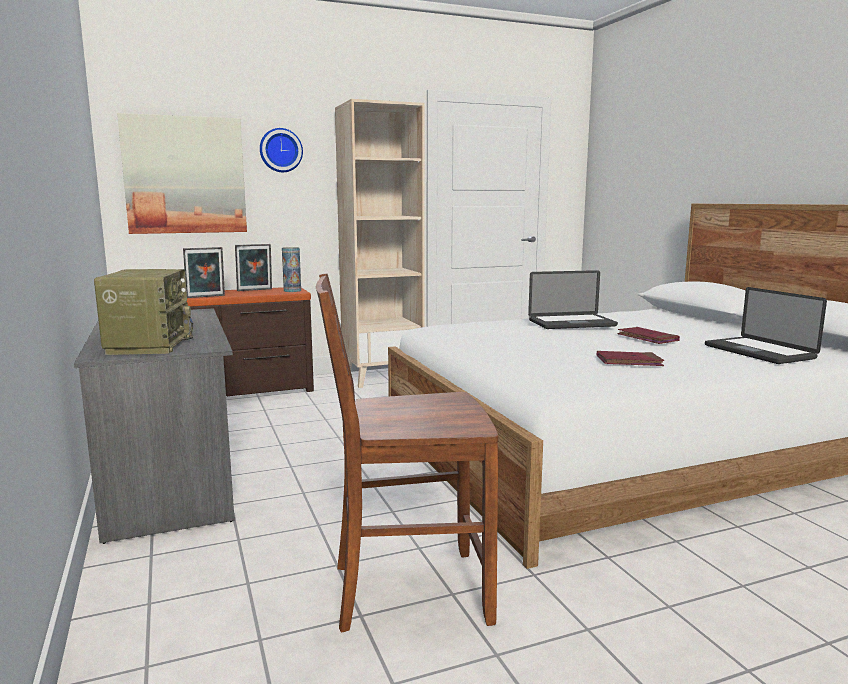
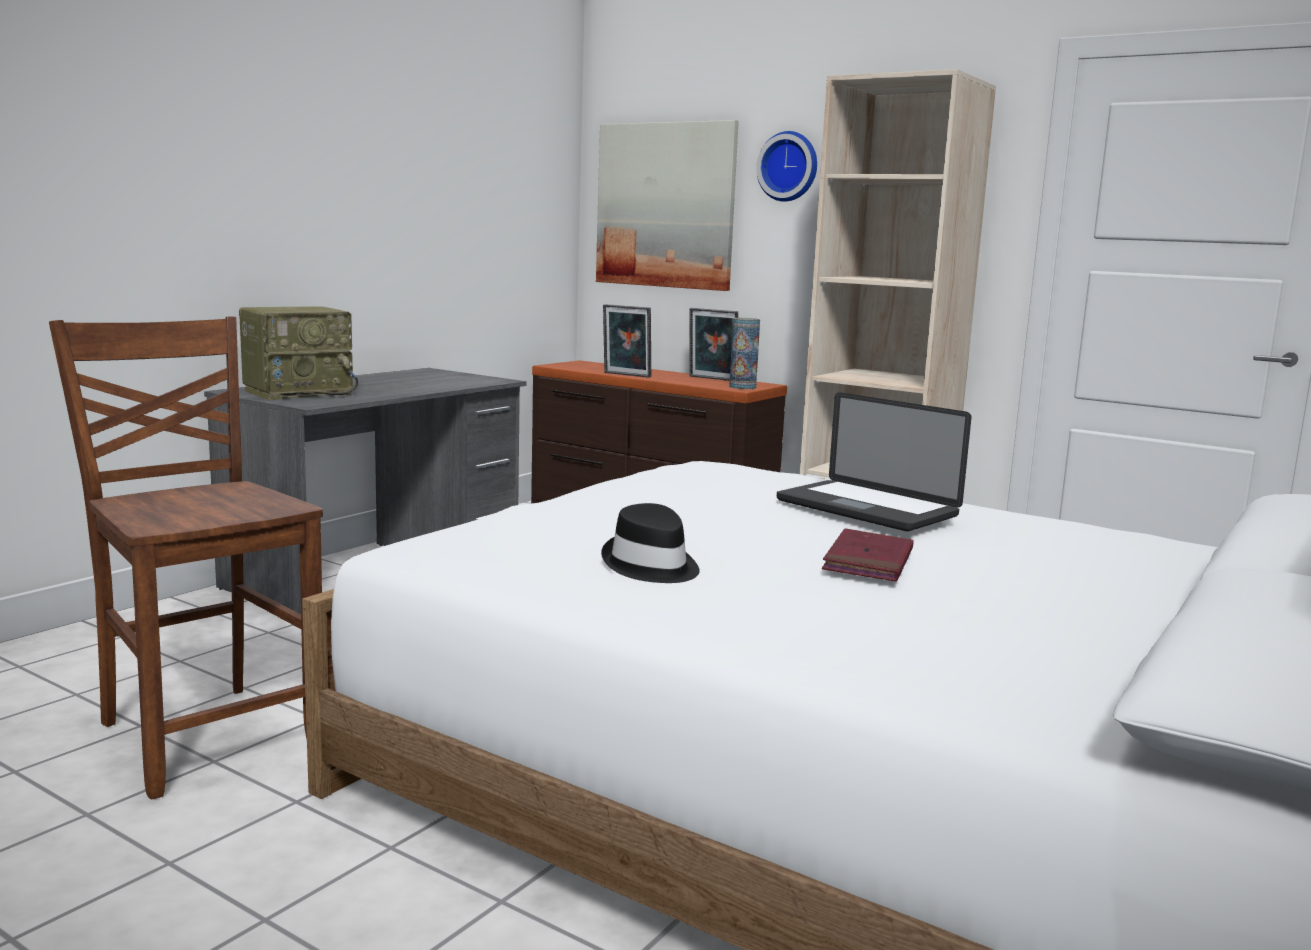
camera: 55 degrees right, 0 degrees up
(629, 362) = (651, 566): red book -> black hat
(758, 352) = (948, 650): laptop -> none

